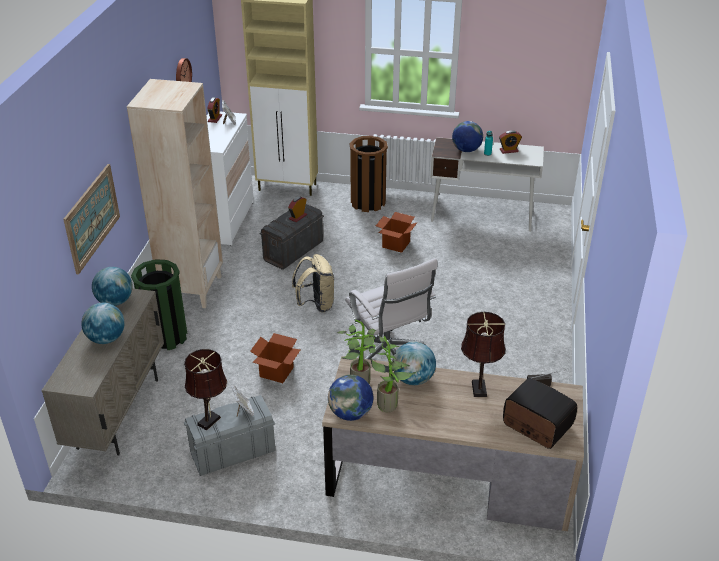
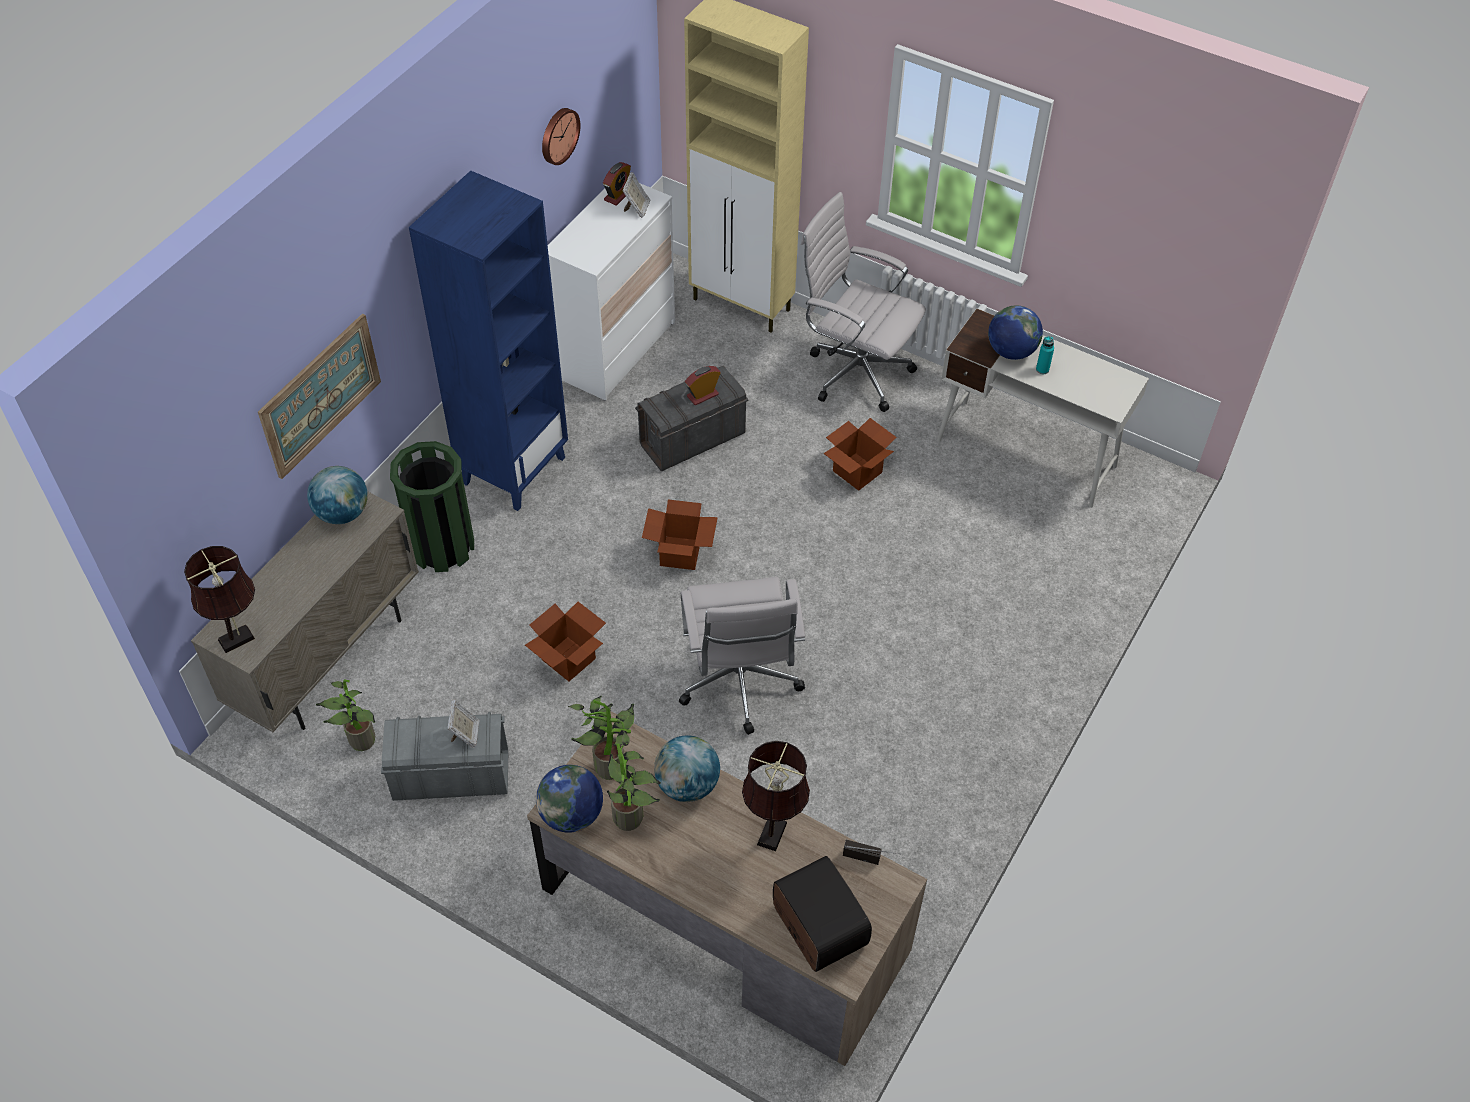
camera: 20 degrees right, 15 degrees up
(106, 339) = (305, 577): globe -> none
(160, 451) = (358, 742): none -> potted plant
(192, 289) = (514, 469): beige bookcase -> blue bookcase
(210, 420) = (416, 735): brown table lamp -> brown table lamp (240, 638)
(316, 304) = (680, 553): beige backpack -> cardboard box
(368, 202) = (854, 372): brown trash can -> white office chair
(509, 150) = (1082, 372): alarm clock -> none

